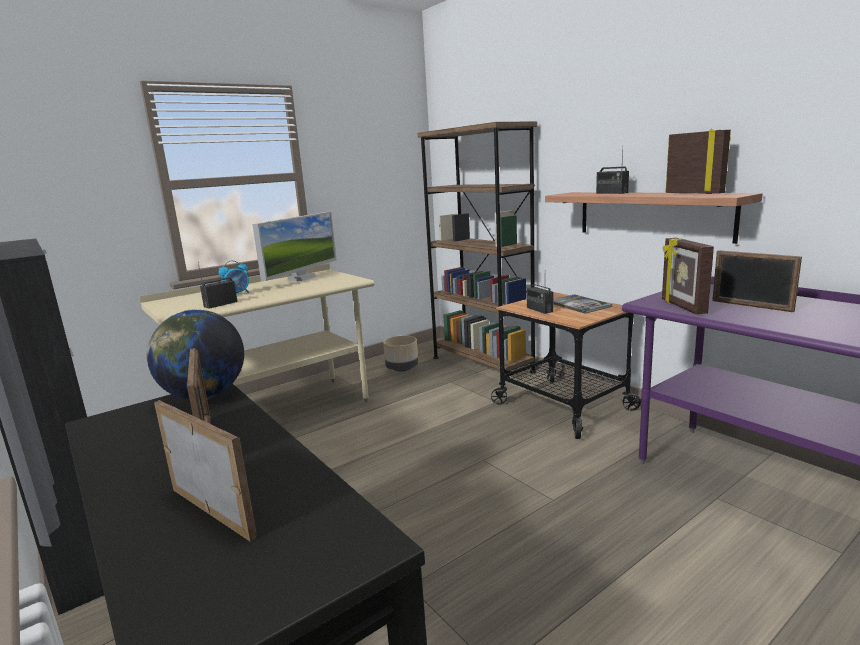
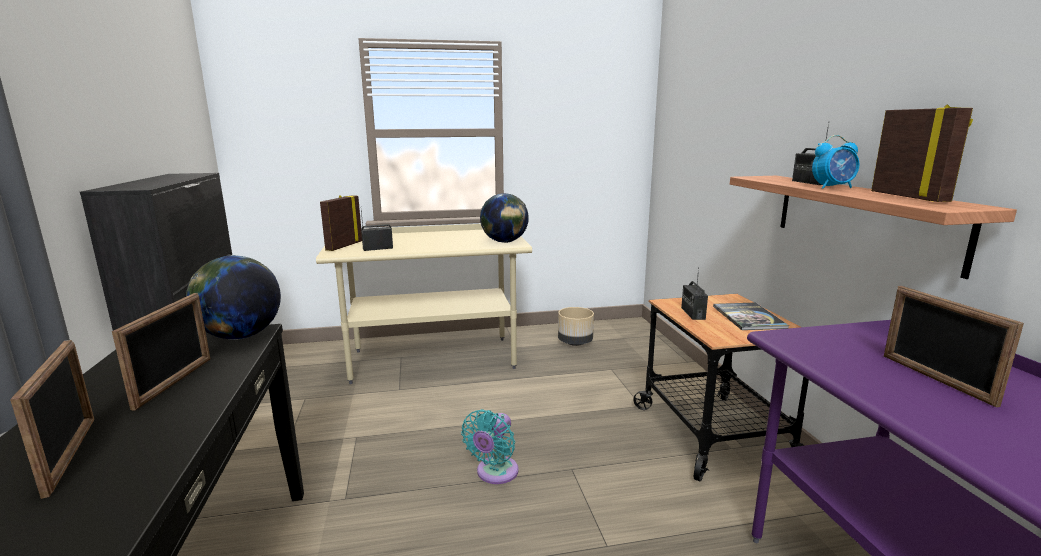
camera: 25 degrees right, 0 degrees up
(237, 294) = (405, 241): alarm clock -> alarm clock (833, 187)
(301, 278) = (476, 233): monitor -> none
(342, 280) = (504, 242): none -> globe
(425, 482) = (495, 473): none -> turquoise fan
(482, 364) = (660, 358): brown bookcase -> none
(682, 307) = (823, 355): picture frame -> picture frame (343, 246)

